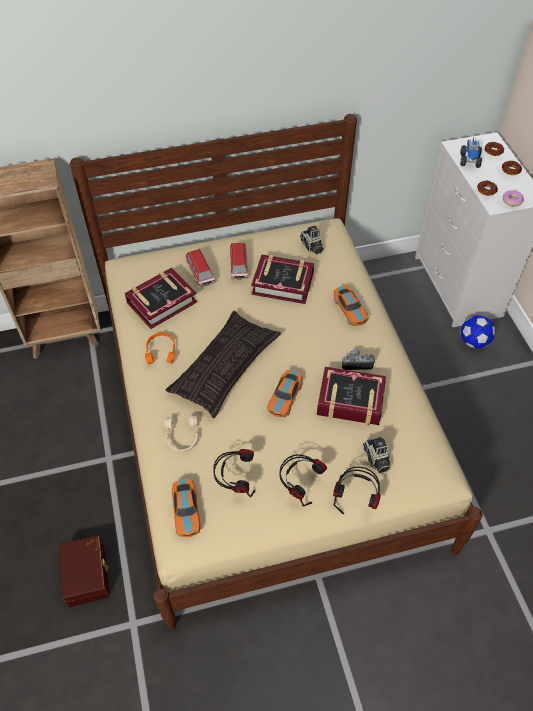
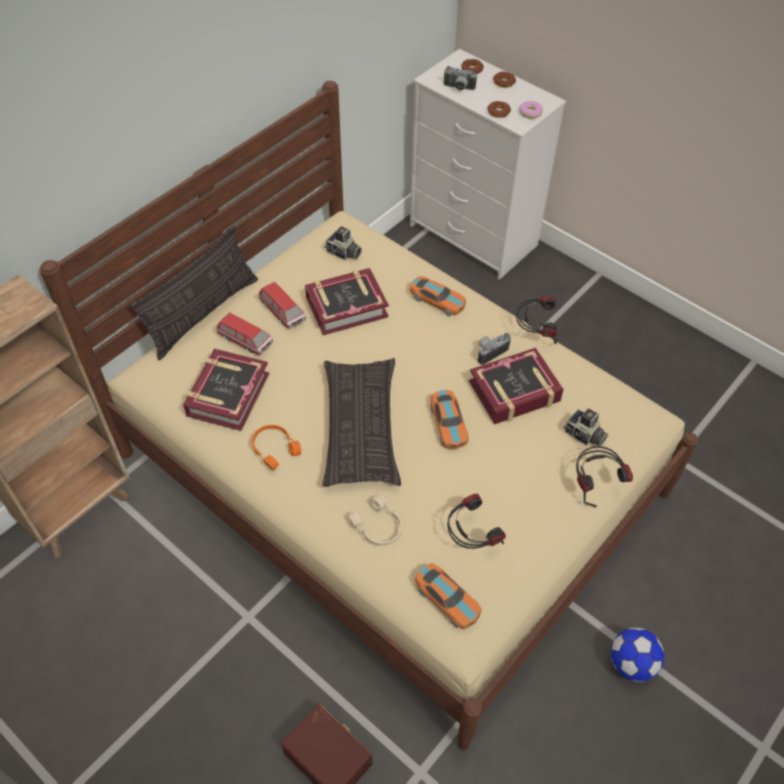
camera: 35 degrees left, 0 degrees up
(190, 244) = (203, 314): none -> pillow
(299, 485) = (535, 504): headphones -> headphones (535, 333)
(470, 161) = (458, 88): toy truck -> camera
(474, 342) = (530, 284): football -> football (631, 663)

